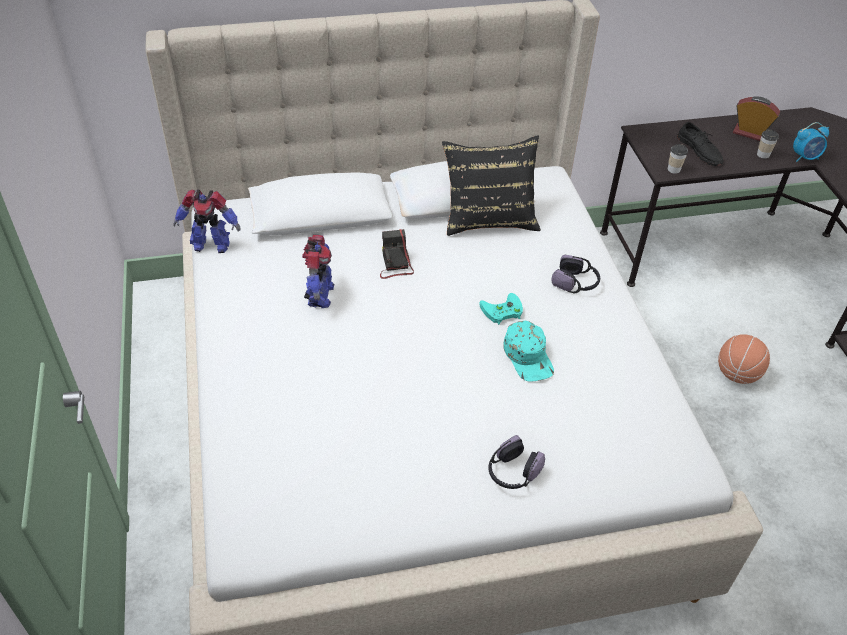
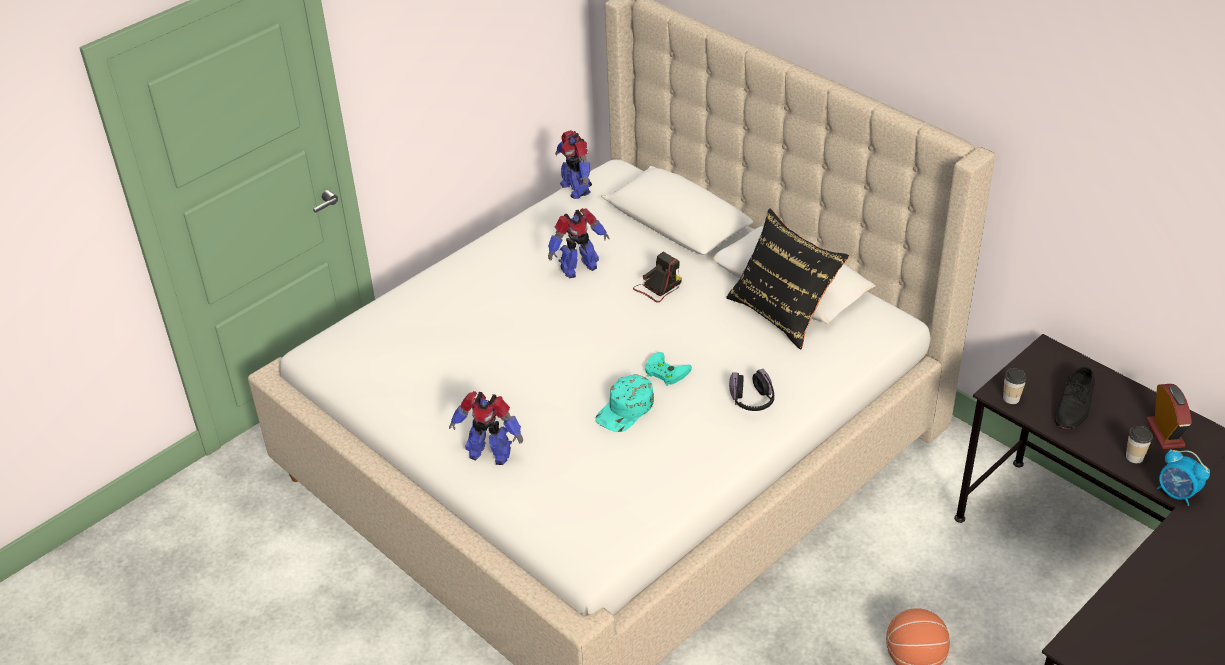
camera: 60 degrees right, 5 degrees down
(512, 472) = (489, 453): headphones -> toy robot

